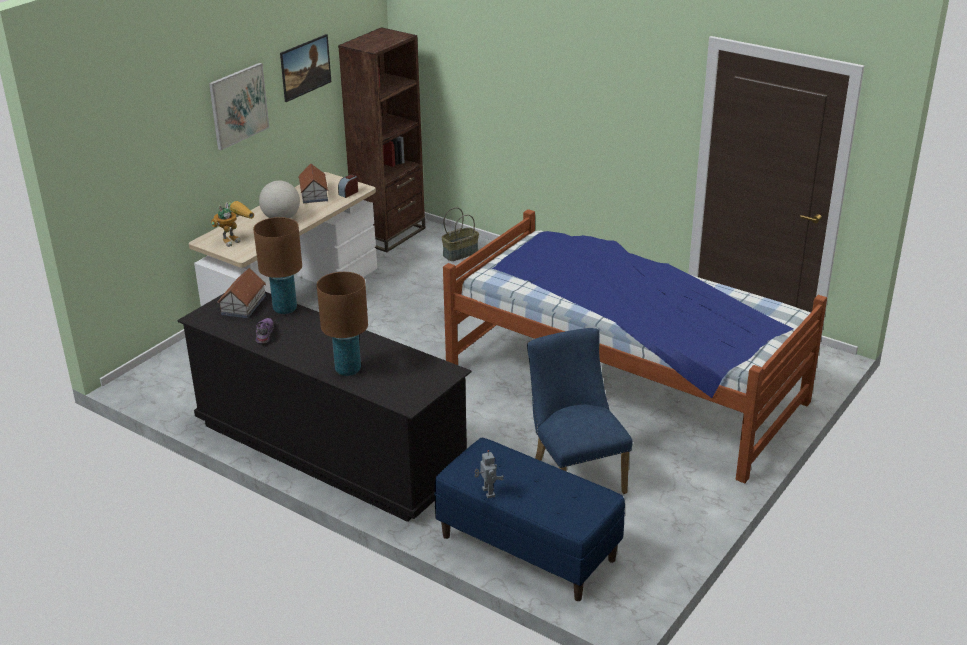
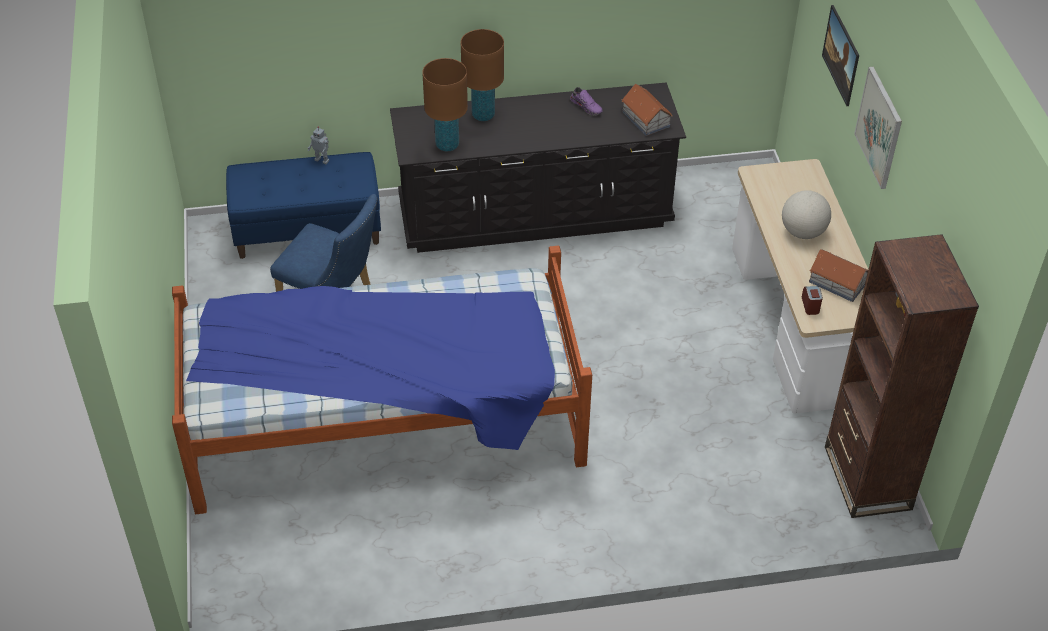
camera: 135 degrees right, 15 degrees up
(235, 239) = (792, 185): toy robot -> none
(285, 309) = (610, 133): brown table lamp -> brown table lamp (447, 145)
(306, 79) = (920, 215): picture -> picture (838, 67)
(460, 253) = (754, 501): basket -> none

